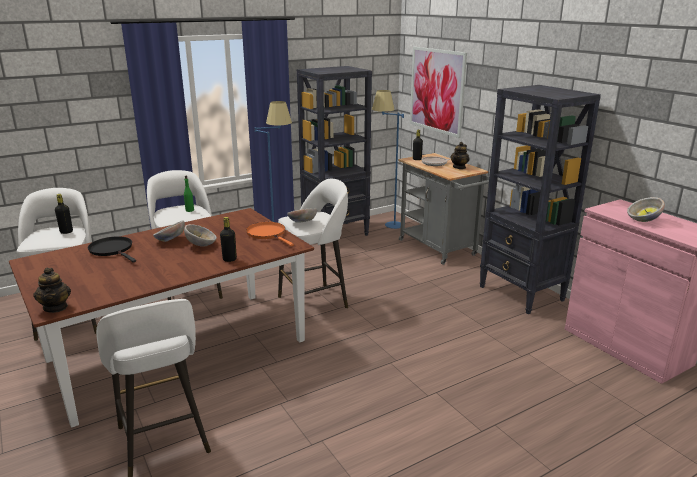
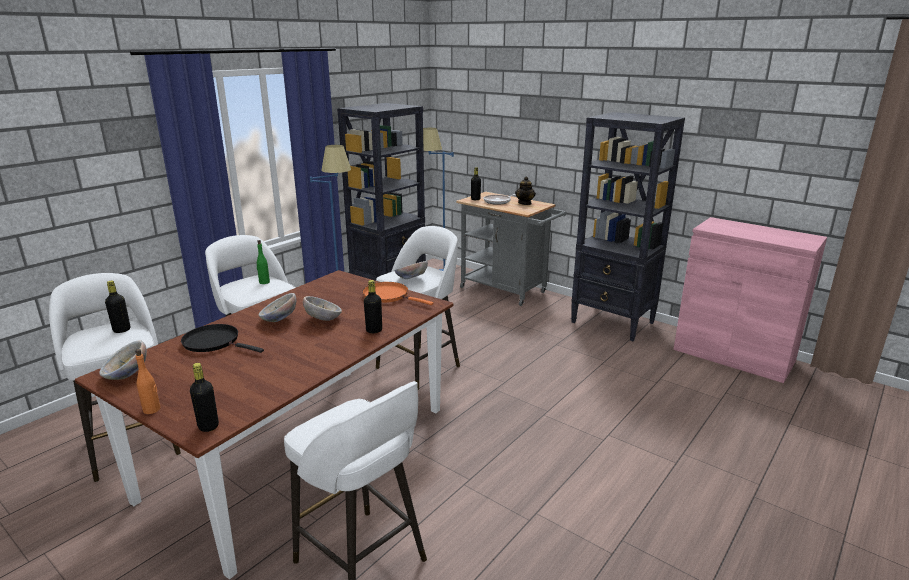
camera: 20 degrees left, 0 degrees up
(33, 289) = (152, 409): none -> orange bottle
(56, 307) = (208, 426): teapot -> black bottle
(437, 90) = (483, 125): picture -> none
(643, 220) = (750, 233): bowl -> bowl (126, 375)

